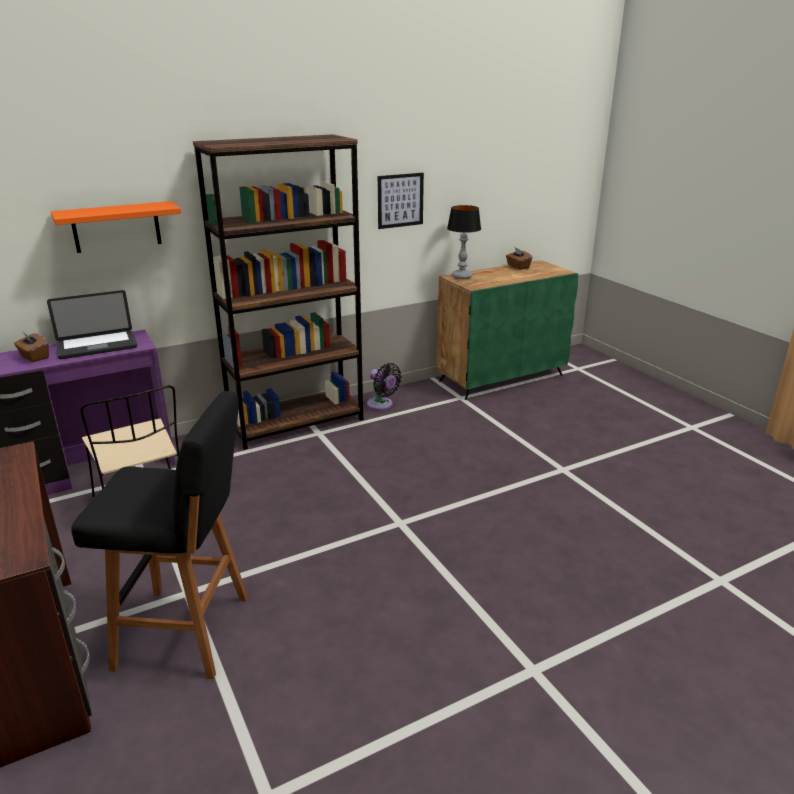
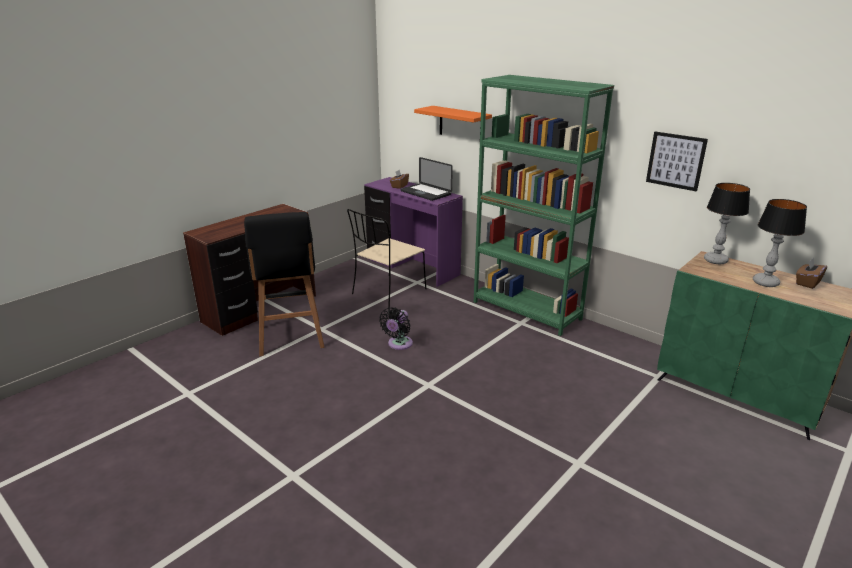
camera: 70 degrees right, 0 degrees up
(297, 423) = (526, 310): brown bookcase -> green bookcase
(381, 405) = (594, 338): black fan -> black fan (398, 344)
(511, 275) = (765, 283): none -> table lamp

